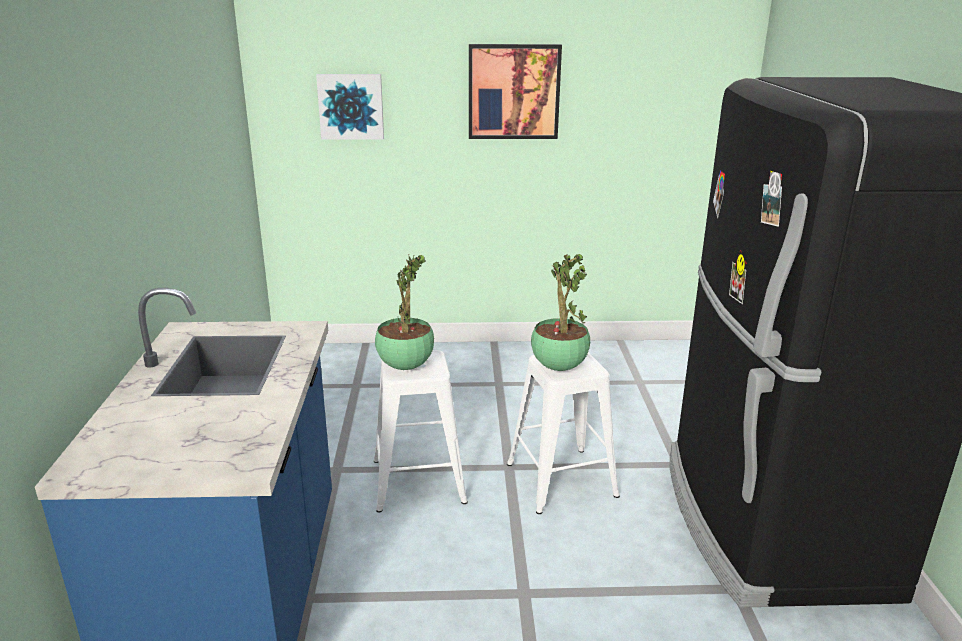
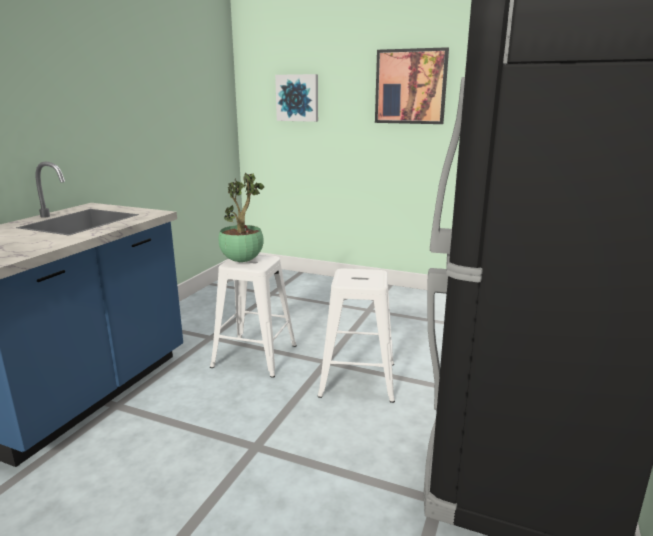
camera: 25 degrees right, 5 degrees down
(558, 366) = (349, 277): potted plant -> none

